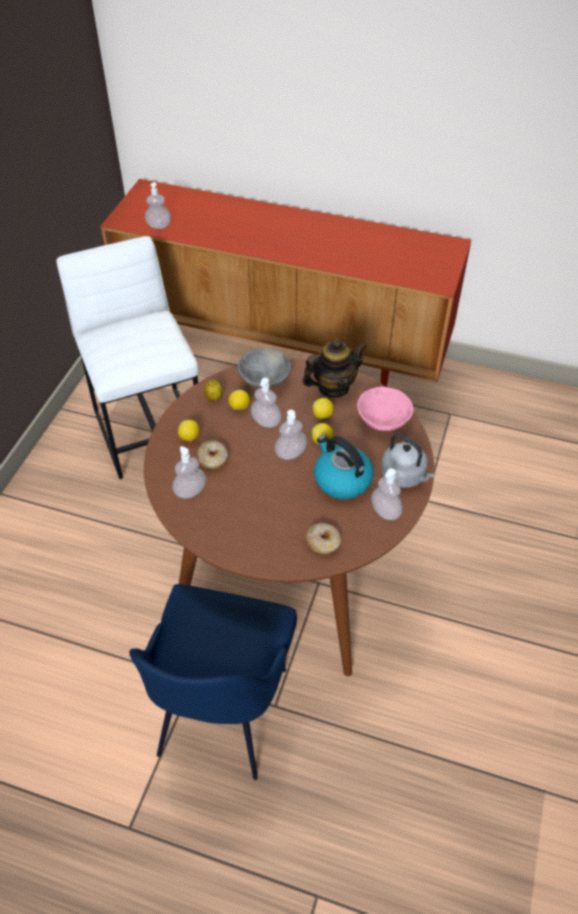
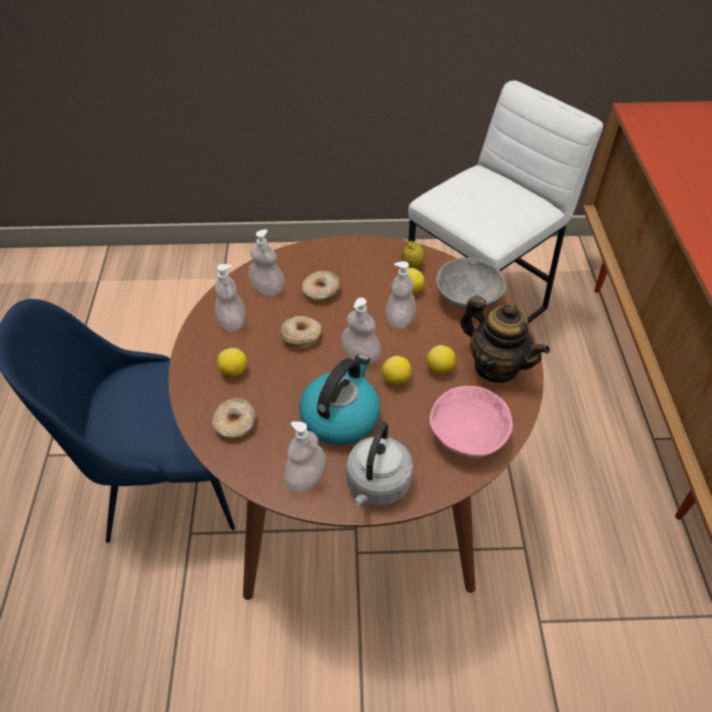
camera: 70 degrees right, 0 degrees up
(159, 225) = (654, 139): soap dispenser -> soap dispenser (232, 322)
(190, 438) = (342, 265): lemon -> lemon (233, 371)
(255, 483) = (301, 336): none -> donut

